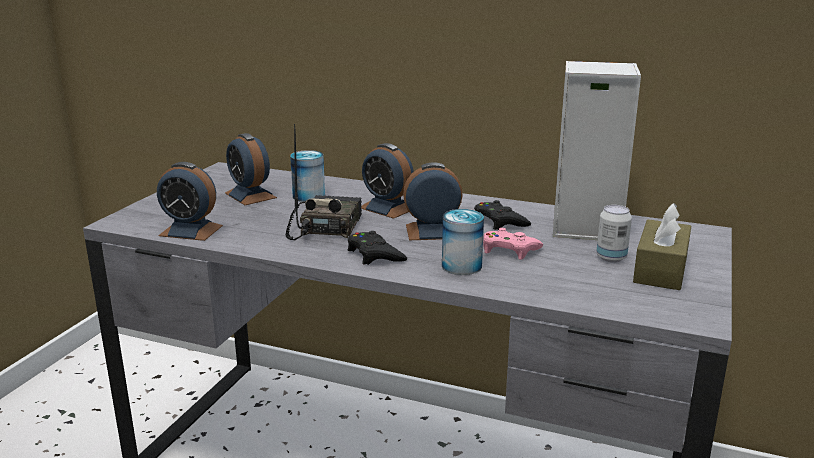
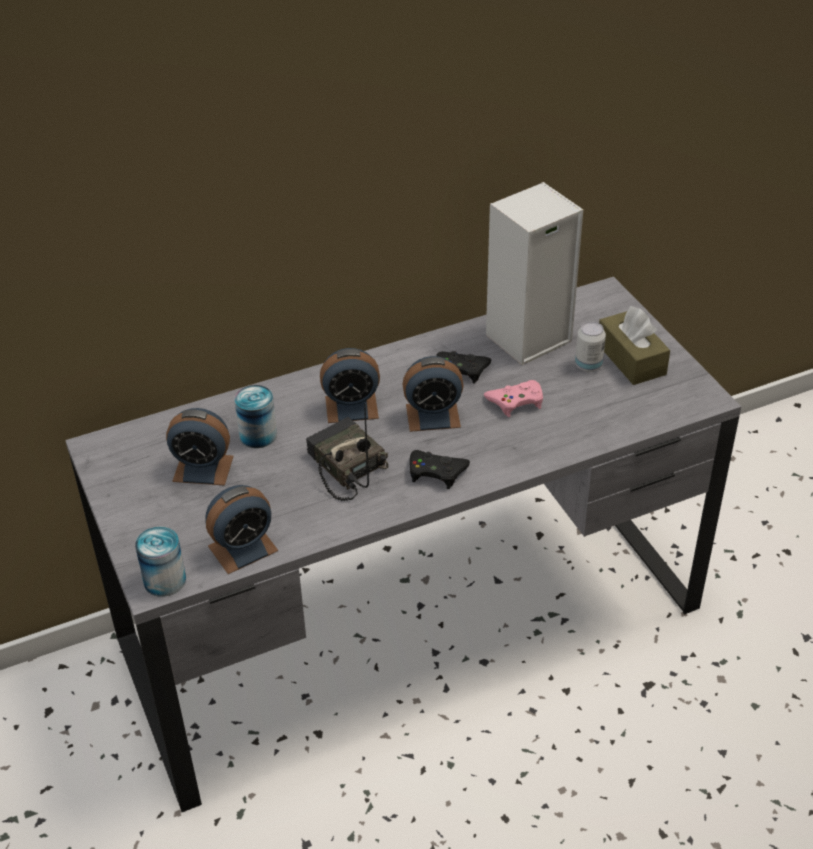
camera: 45 degrees left, 20 degrees up
(432, 231) = (433, 416): alarm clock -> alarm clock turned 135 degrees counterclockwise
(461, 266) = (512, 442): can -> can (165, 580)

